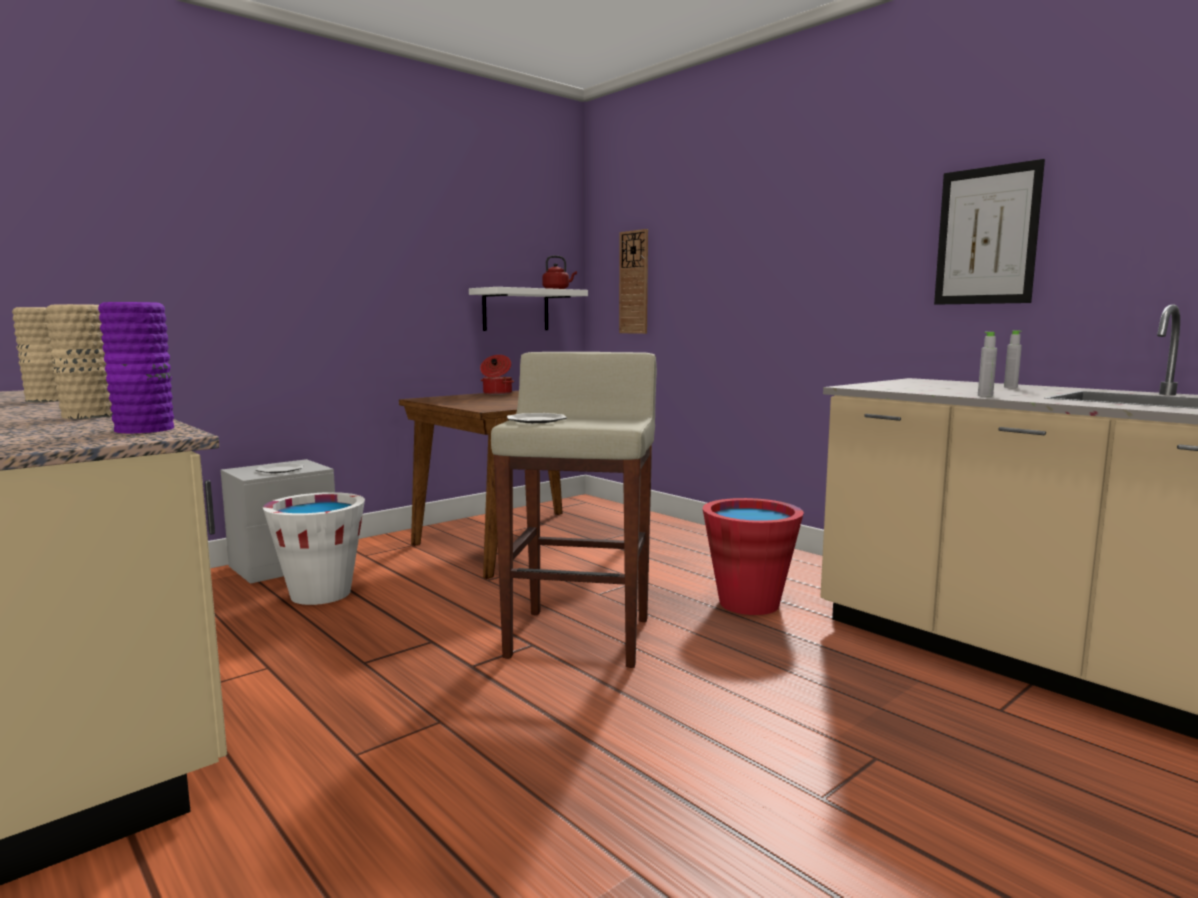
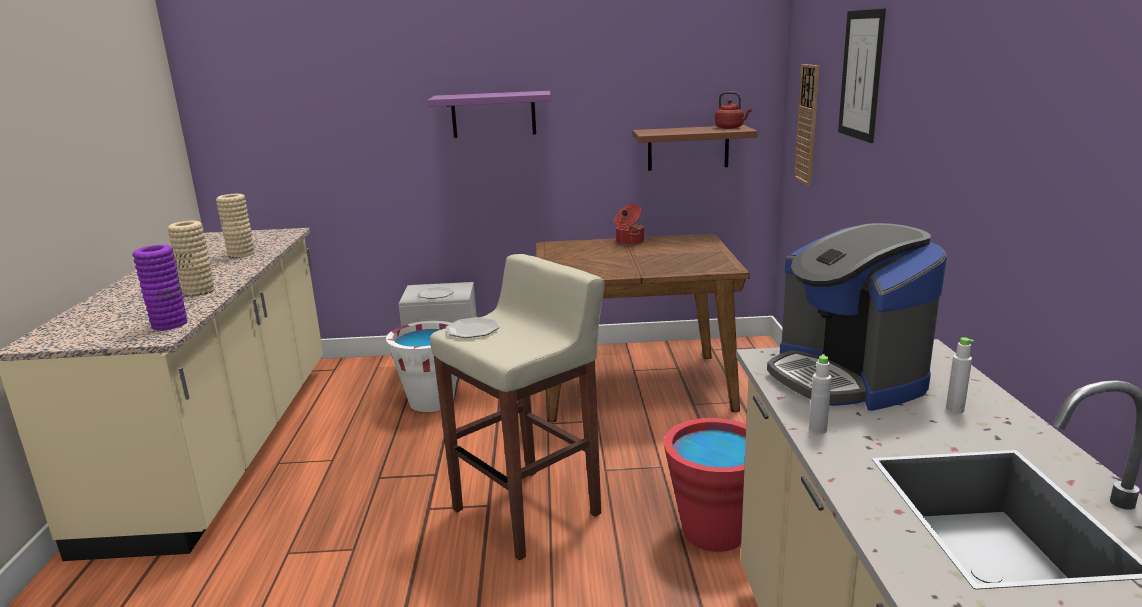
camera: 40 degrees right, 10 degrees up
(330, 259) = (493, 114): none -> purple shelf
(516, 310) = (688, 148): white shelf -> brown shelf
(923, 386) = (846, 377): none -> coffee machine
(986, 236) = (1060, 168): picture -> picture (861, 75)

